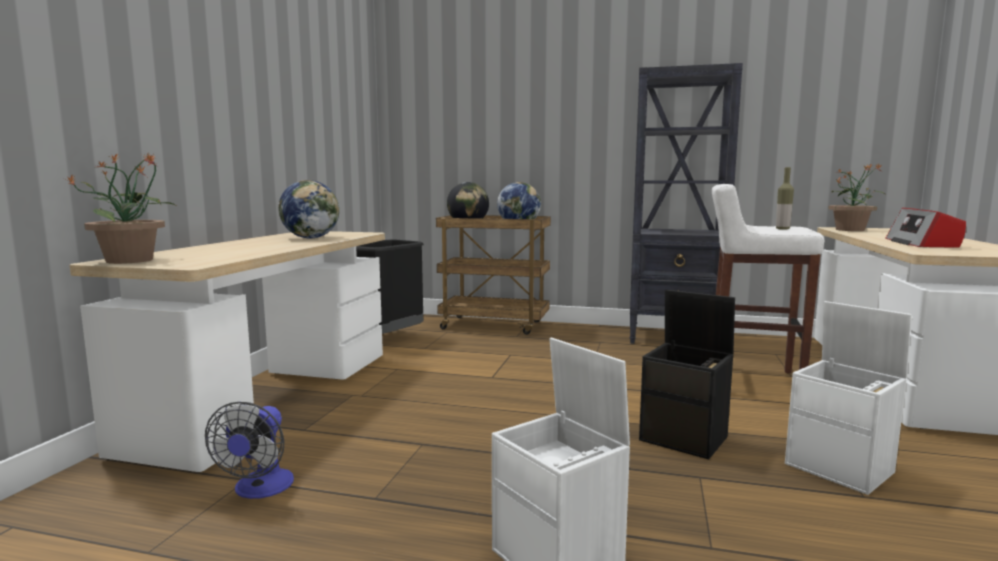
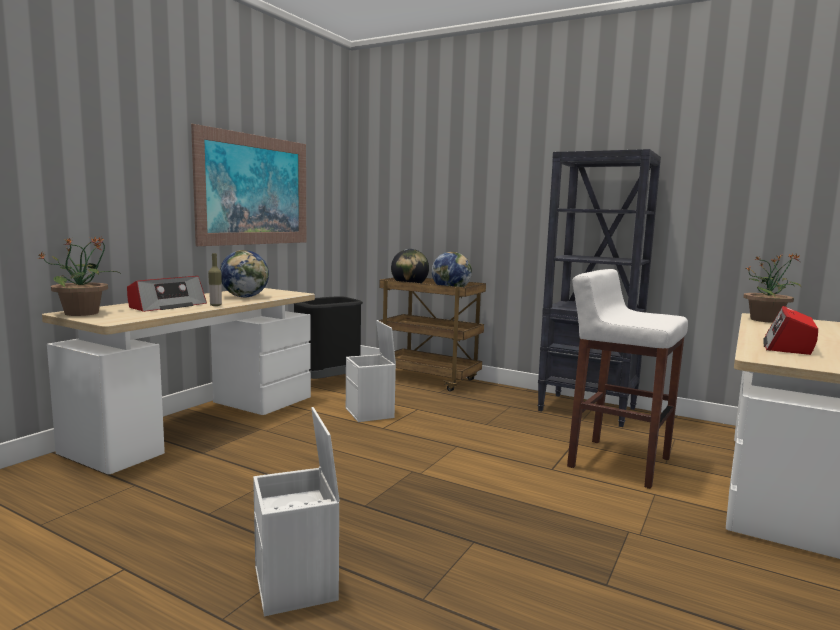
camera: 15 degrees right, 0 degrees up
(232, 249) = (166, 306): none -> radio
(260, 489) = (138, 493): fan -> none
(294, 113) = (254, 190): none -> picture
(685, 438) = (496, 506): black storage box -> none
(782, 229) = (645, 319): bottle -> bottle (215, 305)
(841, 468) = (614, 557): white storage box -> white storage box (370, 413)

